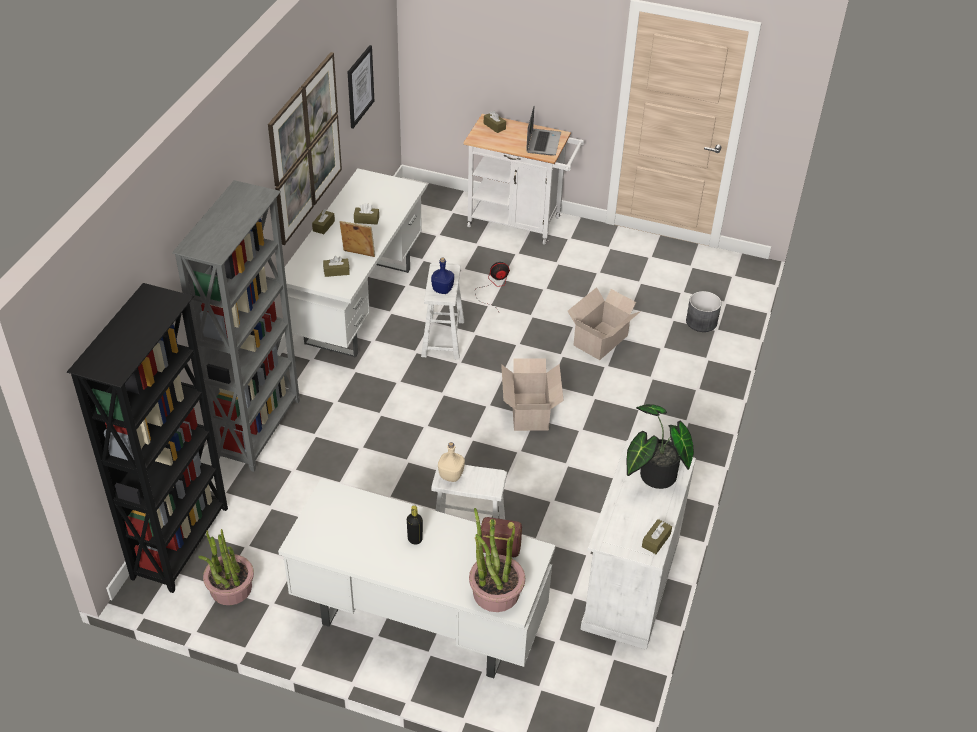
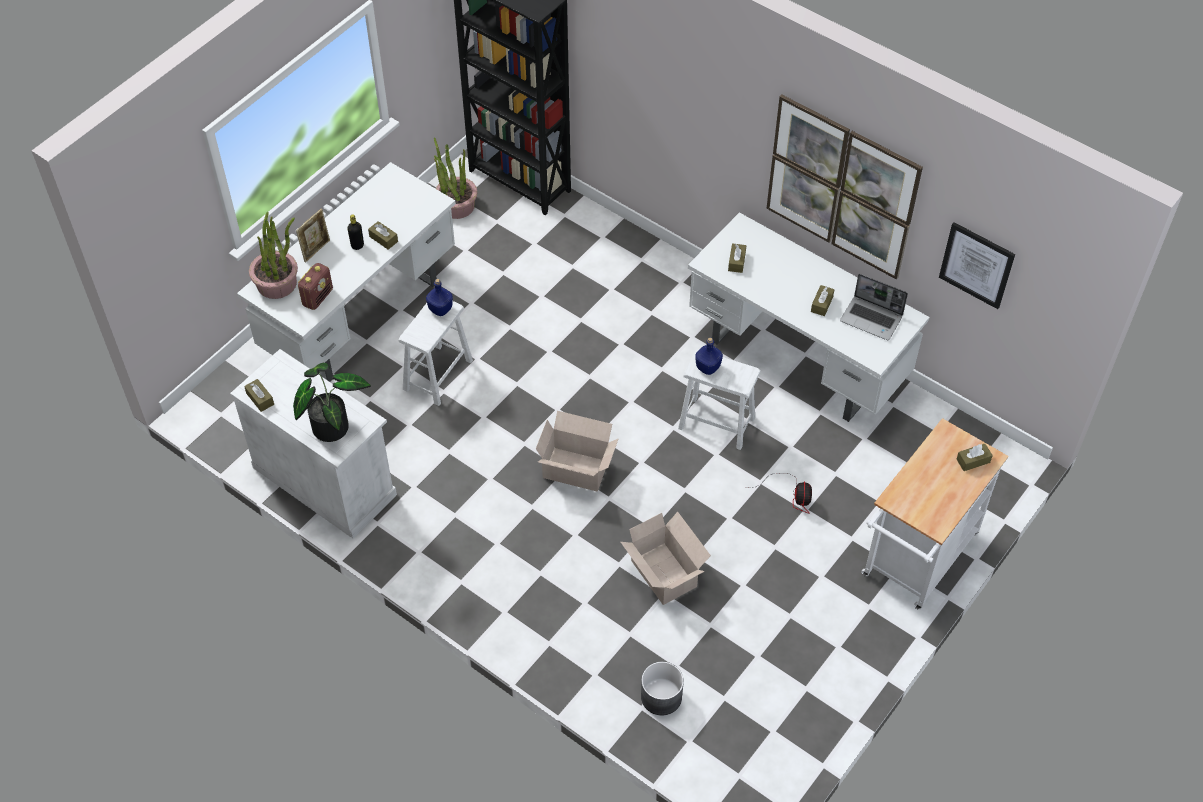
camera: 110 degrees right, 10 degrees up
(259, 429) = (634, 250): grey bookcase -> none
(323, 226) = (820, 266): brown tissue box -> brown tissue box (383, 239)
(358, 254) = (760, 285): picture frame -> picture frame (316, 250)
(451, 475) = (441, 309): beige bottle -> blue bottle
(542, 143) = (921, 502): laptop -> laptop (872, 319)

